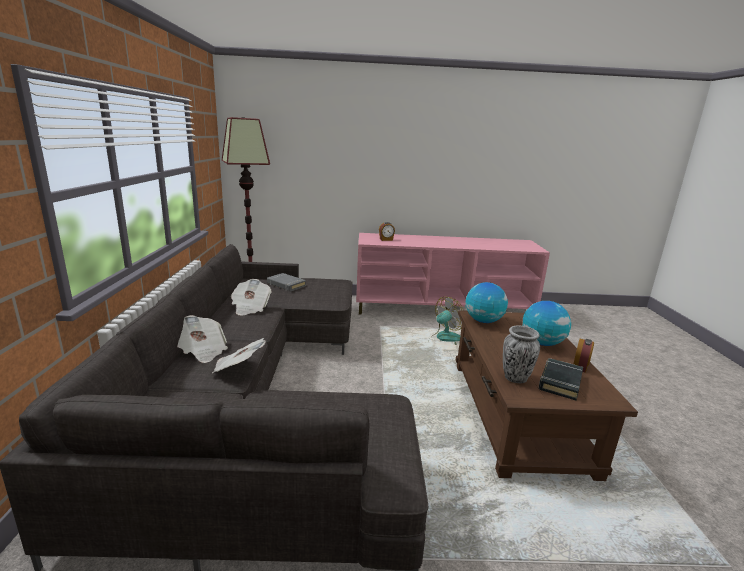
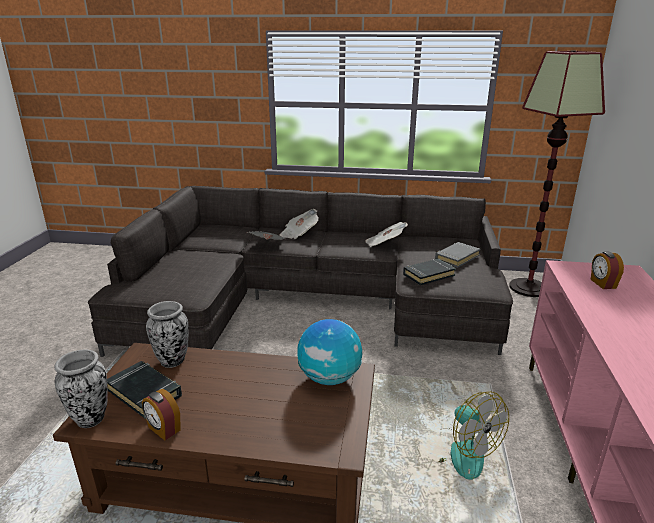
camera: 100 degrees right, 5 degrees up
(319, 295) = (428, 275): none -> black book
(542, 343) = (242, 416): globe -> none
(606, 398) = (91, 418): none -> vase

